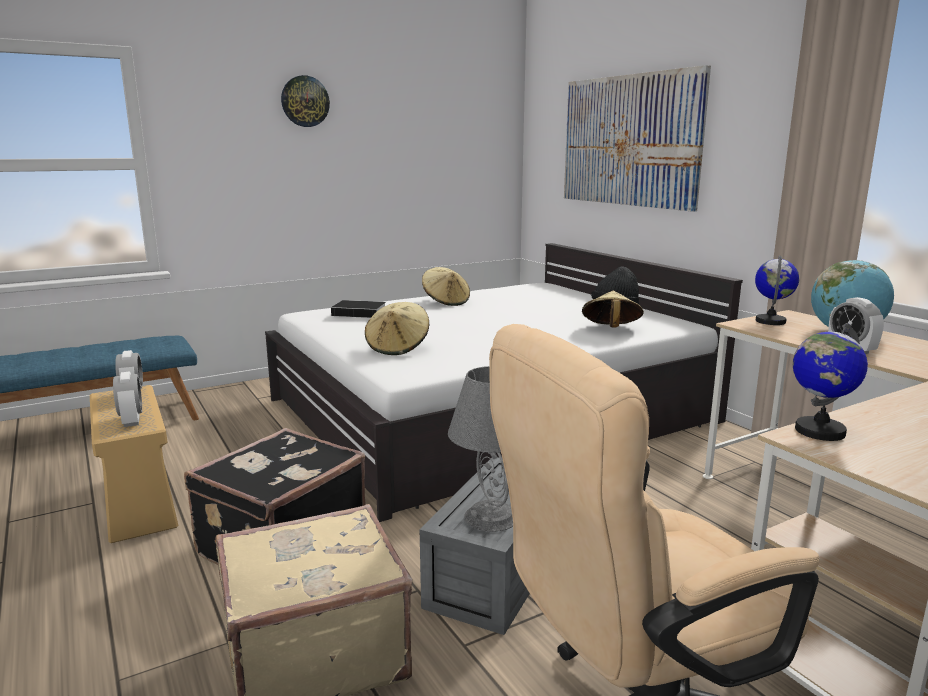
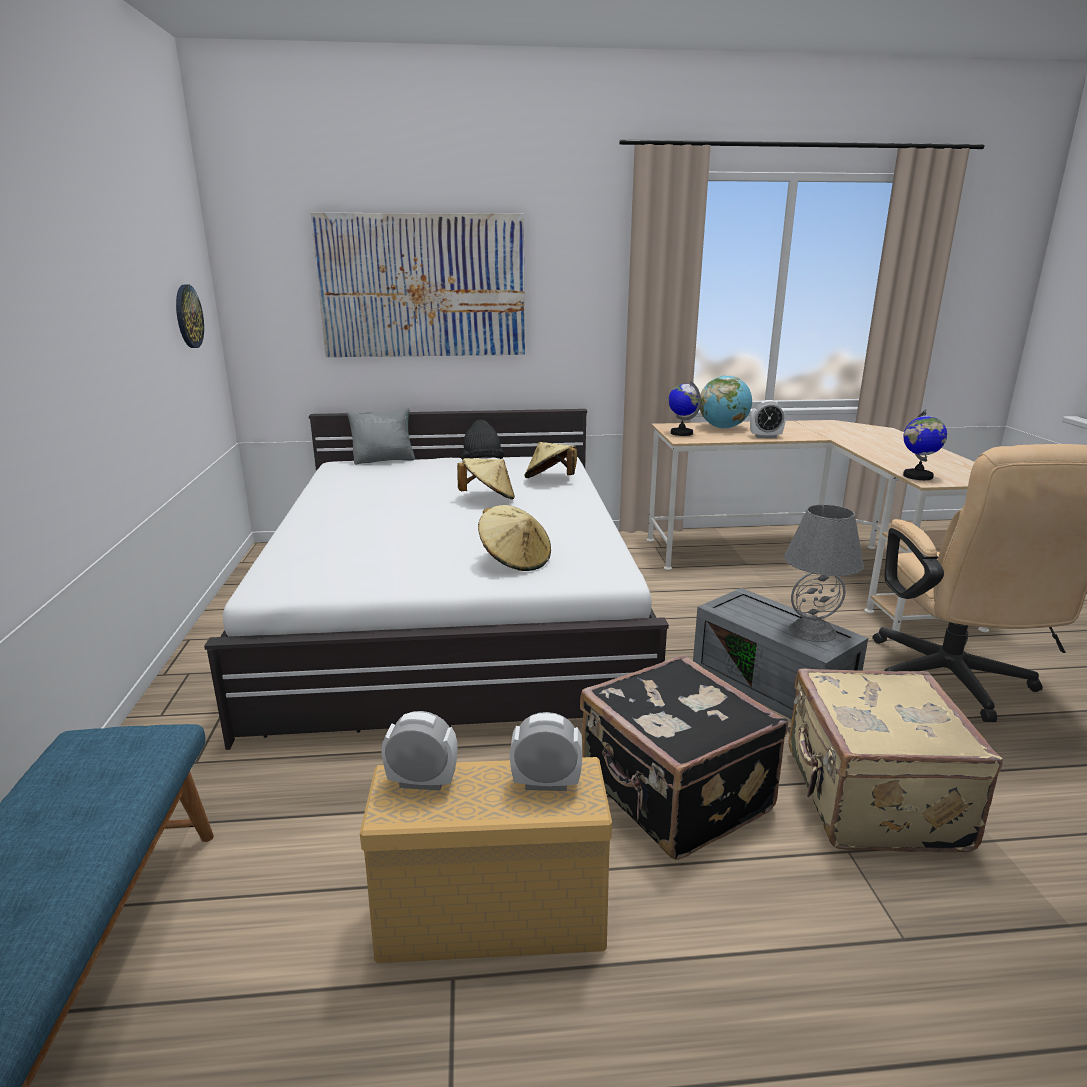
camera: 65 degrees left, 5 degrees up
(305, 101) = (48, 235): wall clock -> wall clock (188, 316)
(361, 313) = (335, 555): book -> none
(446, 302) = (346, 511): beige hat -> beige hat (488, 498)
(571, 289) = (384, 460): none -> grey pillow

